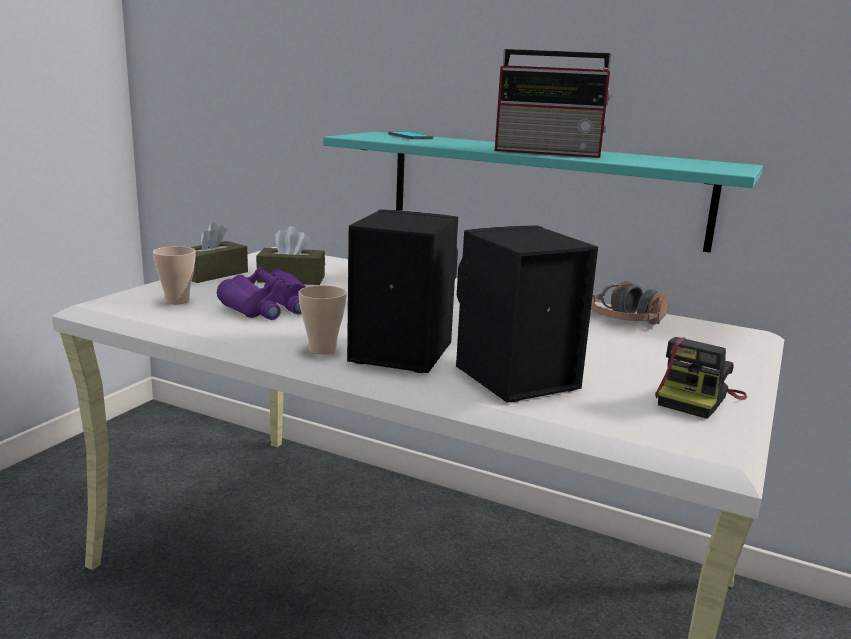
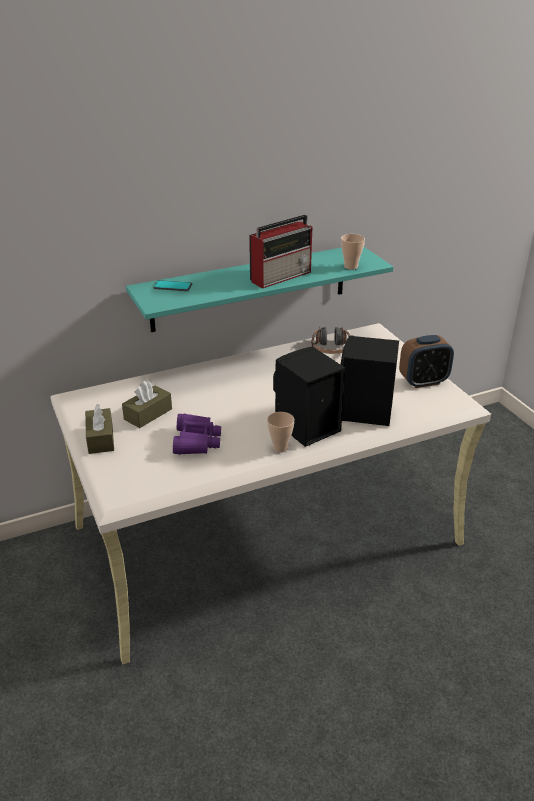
camera: 50 degrees left, 15 degrees up
(177, 301) = (144, 469): cup -> cup (351, 267)
(697, 398) = (423, 381): camera -> alarm clock

